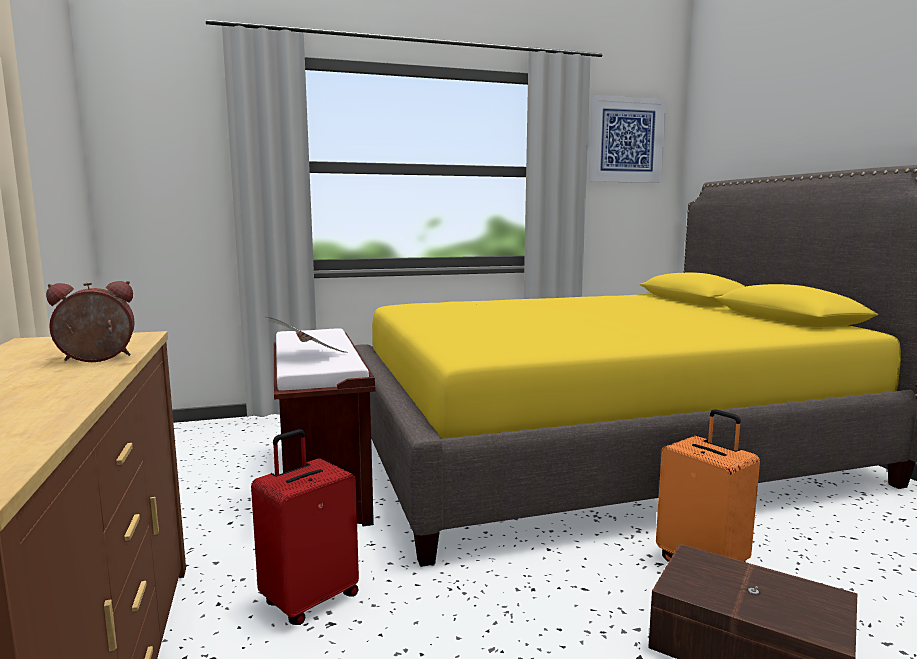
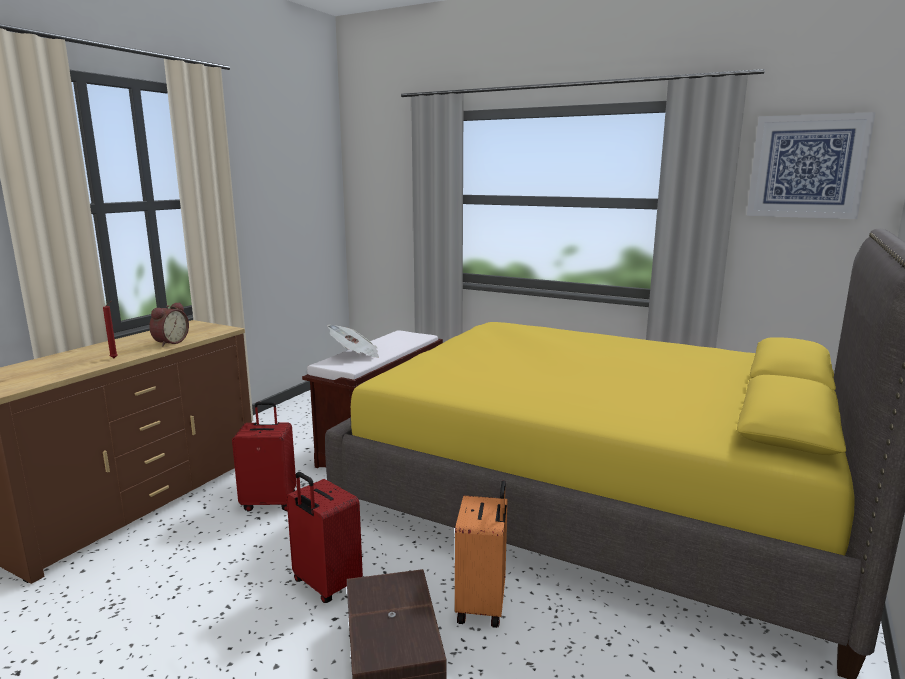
camera: 45 degrees right, 5 degrees up
(64, 392) = (115, 358): none -> red candle
(97, 360) = (169, 342): alarm clock -> alarm clock turned 90 degrees clockwise
(562, 636) = (325, 585): none -> red suitcase

